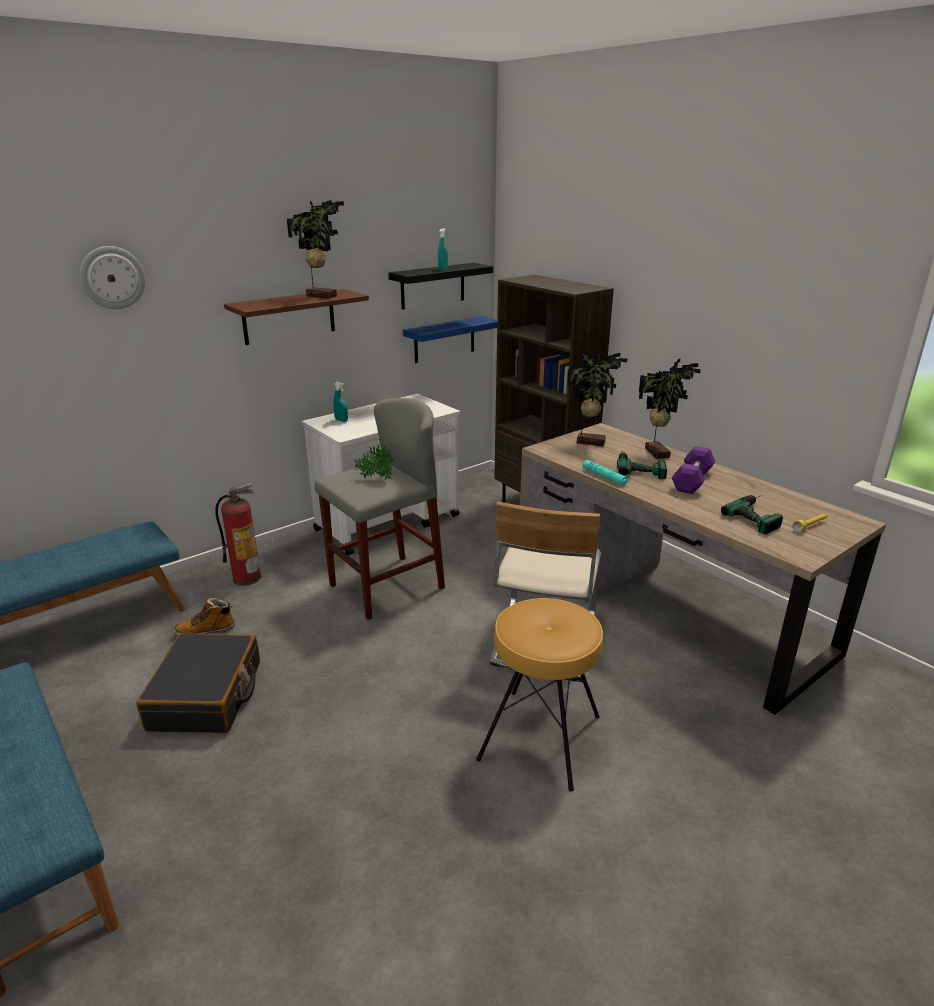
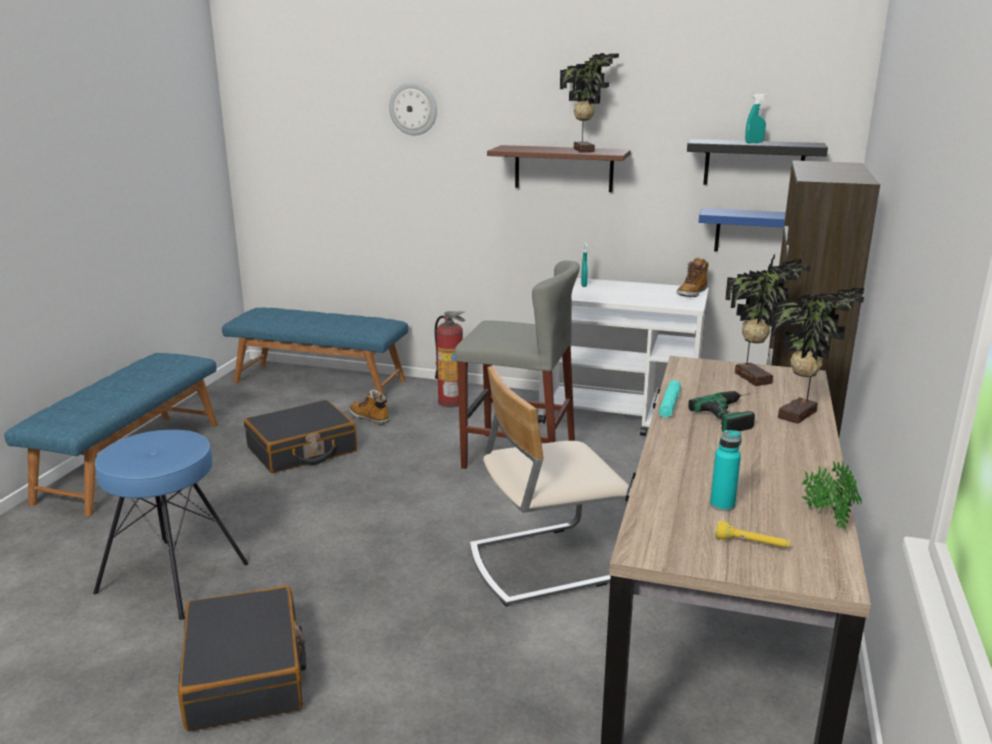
camera: 55 degrees right, 5 degrees down
(349, 875) = (173, 577): none -> blue stool
(376, 478) = (513, 333): potted plant -> potted plant (826, 517)
(421, 401) = (692, 293): none -> boot
(541, 737) = (395, 611): brown stool -> none
(560, 863) = (245, 674): none -> black suitcase
(692, 481) = (752, 449): purple dumbbell -> none
(759, 515) = (722, 505): power drill -> turquoise bottle

